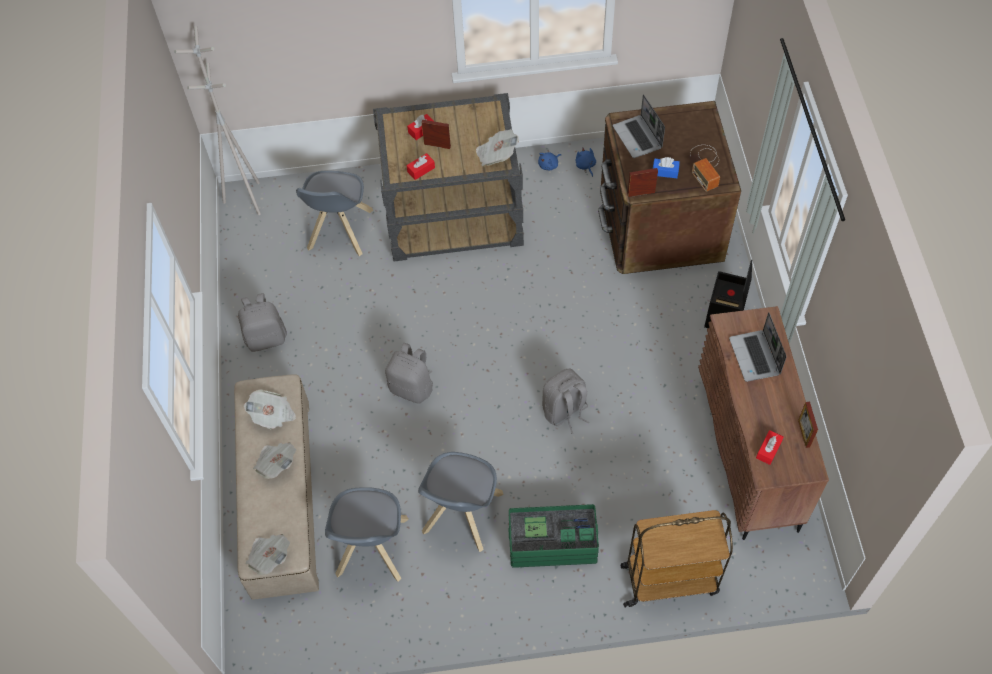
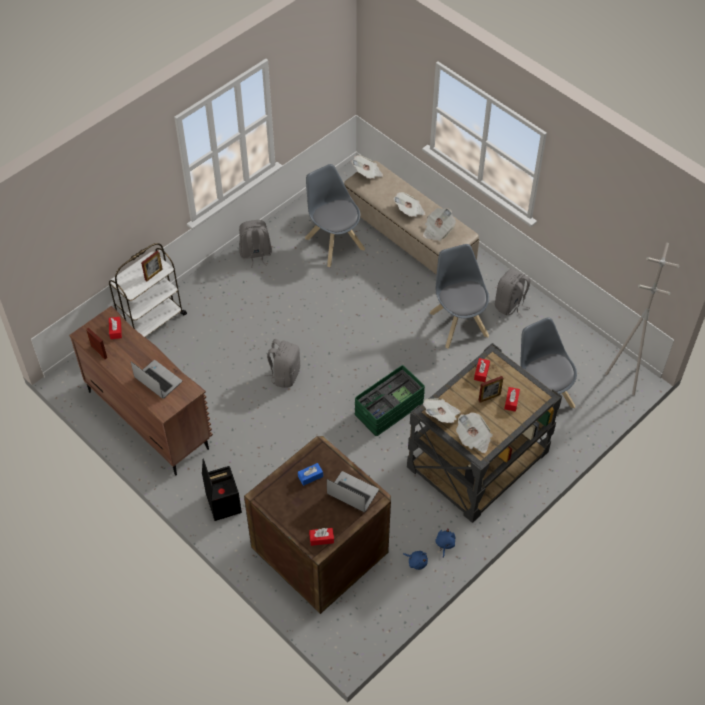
camera: 140 degrees right, 5 degrees down
(412, 387) = (392, 331): grey backpack -> grey backpack (255, 254)
(461, 515) = (299, 285): grey chair -> grey chair (458, 322)
(487, 120) = (473, 438): none -> newspaper
(553, 542) = (235, 302): green storage box -> green storage box (389, 408)
(641, 193) = (315, 448): picture frame -> picture frame (153, 274)
(670, 580) = (152, 323): brown cart -> white cart
(695, 117) = (321, 539): none -> red tissue box
(706, 166) = (283, 500): radio -> none

